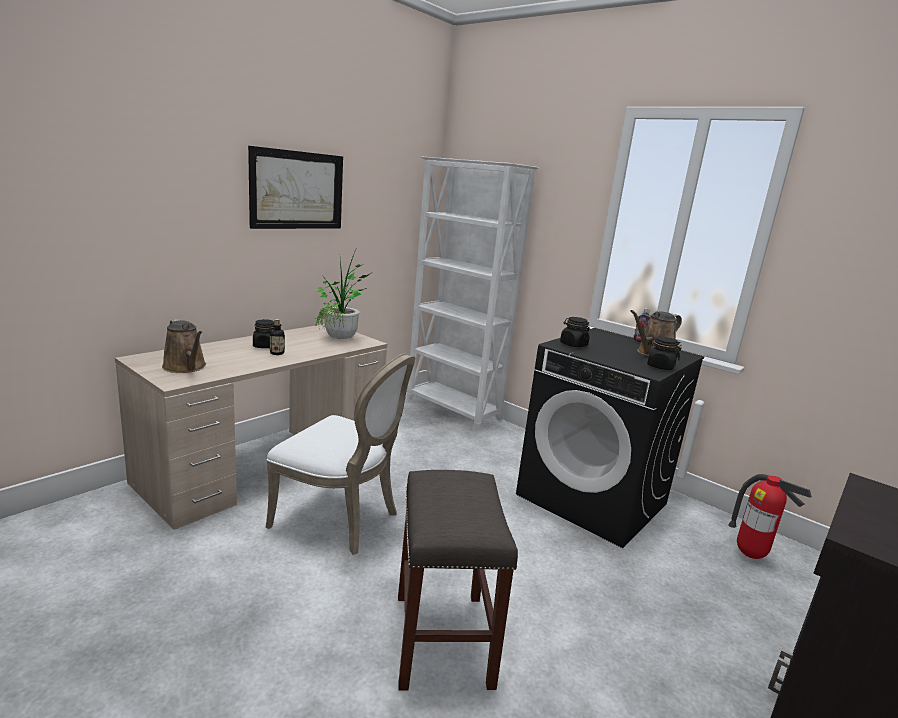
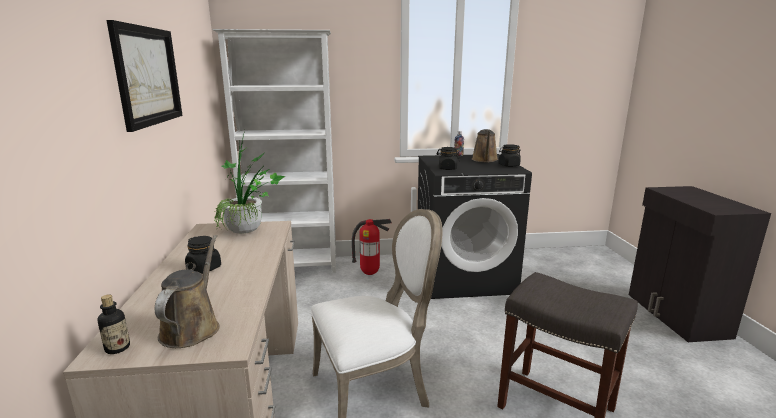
camera: 45 degrees left, 0 degrees up
(186, 367) = (192, 327): brown watering can -> brown watering can turned 90 degrees counterclockwise
(277, 353) = (235, 268): bottle -> bottle (117, 348)
(750, 555) = (554, 264): fire extinguisher -> fire extinguisher (370, 273)

